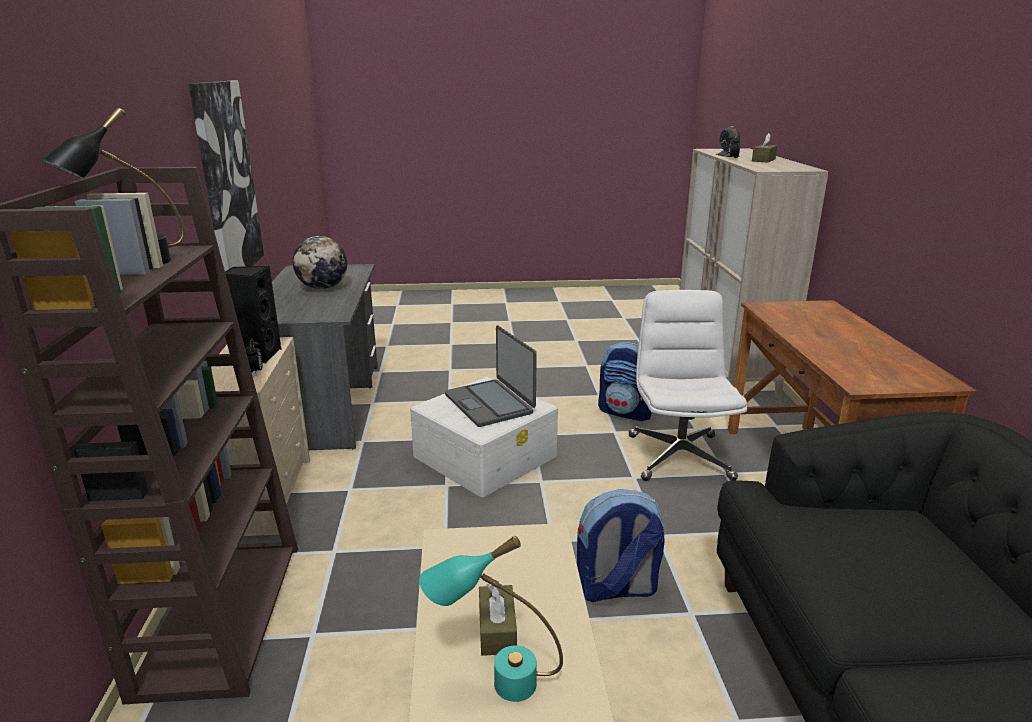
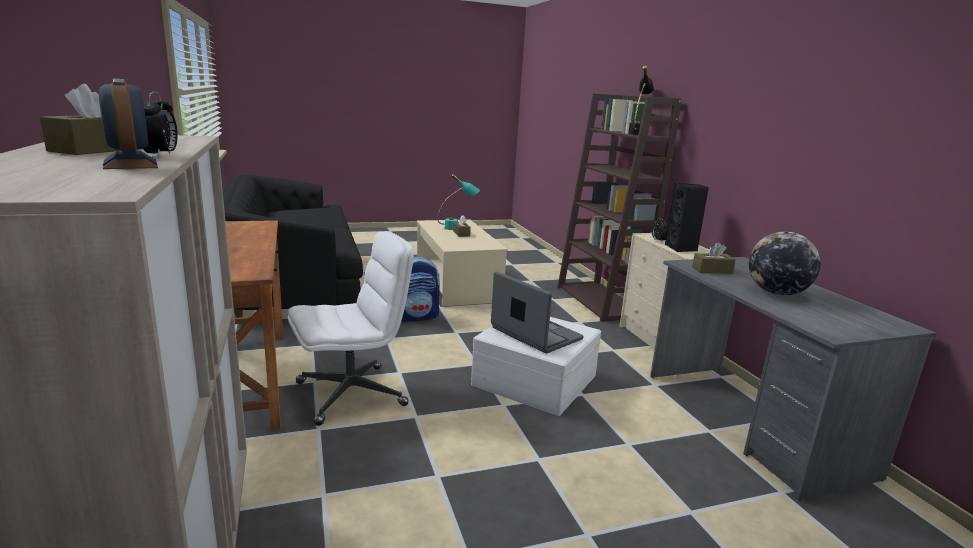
camera: 165 degrees right, 5 degrees down
(226, 180) = (821, 150): picture -> none
(325, 308) = (712, 270): none -> brown tissue box
(626, 412) = (400, 446): backpack -> none
(678, 456) = (352, 393): white office chair -> white office chair turned 105 degrees counterclockwise

